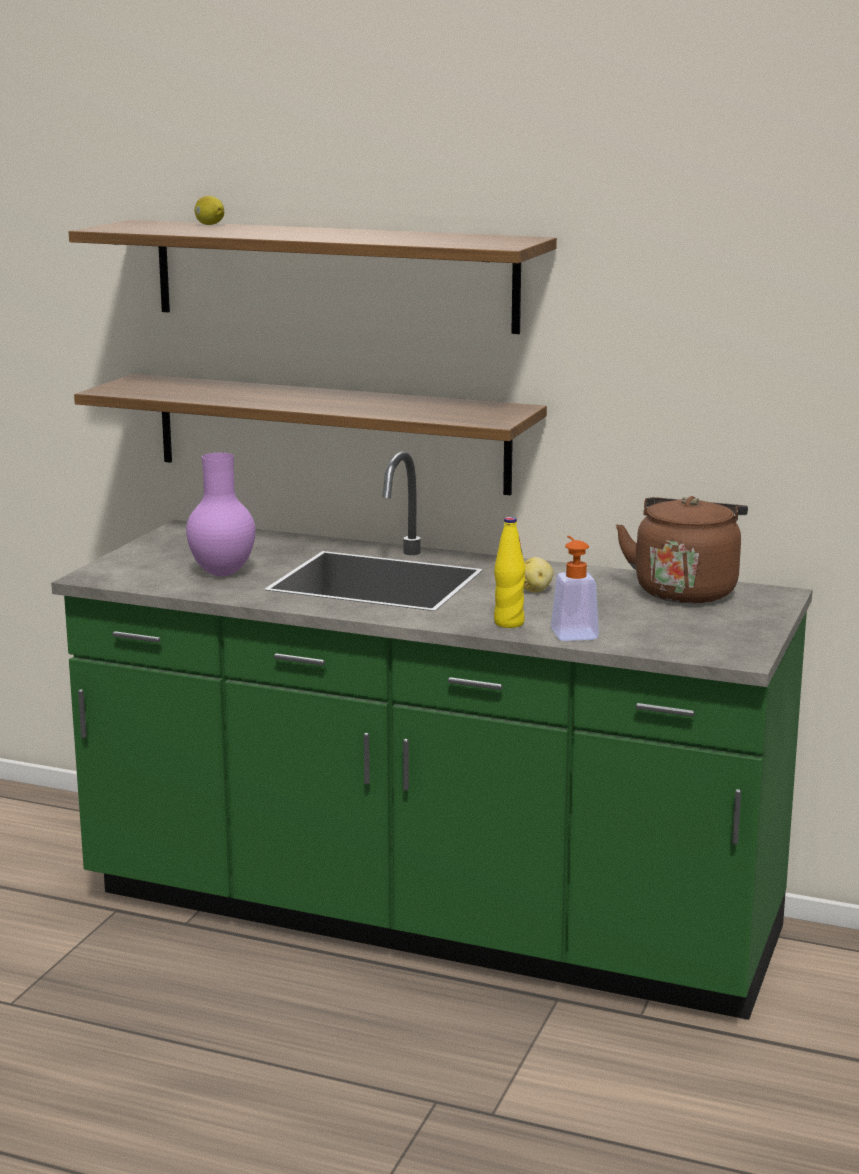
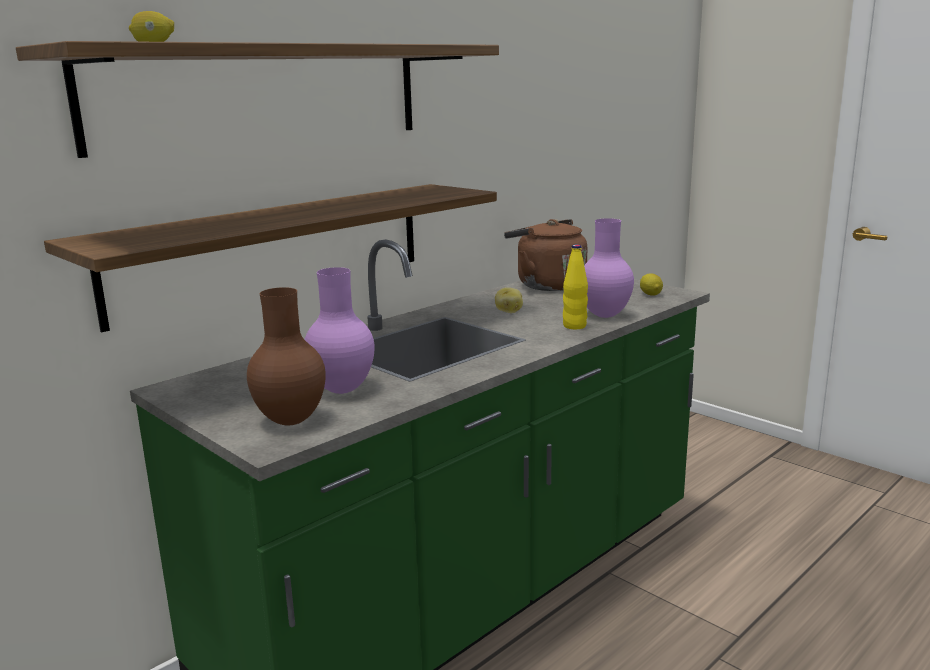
camera: 65 degrees left, 0 degrees up
(140, 572) = (289, 421): none -> brown vase
(572, 632) = (605, 315): soap dispenser -> purple vase
(709, 643) = (650, 294): none -> lemon

